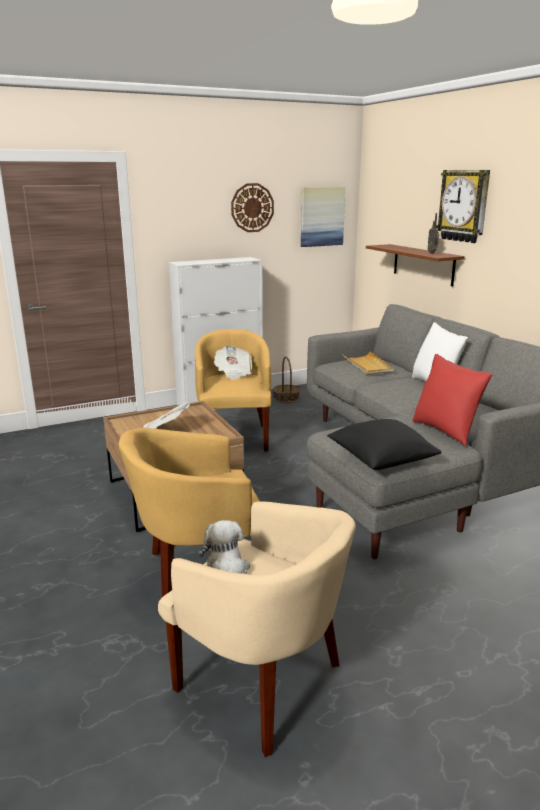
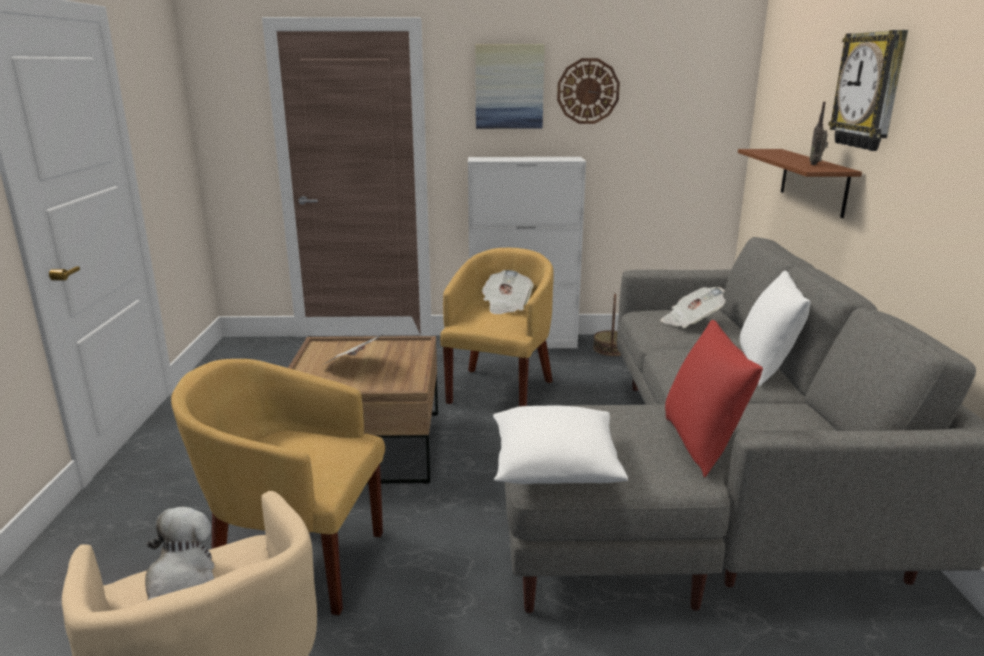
camera: 25 degrees right, 0 degrees up
(321, 216) = (694, 106): picture -> picture (509, 87)
(367, 365) = (691, 322): beige tray -> newspaper
(381, 459) = (554, 467): black pillow -> white pillow

